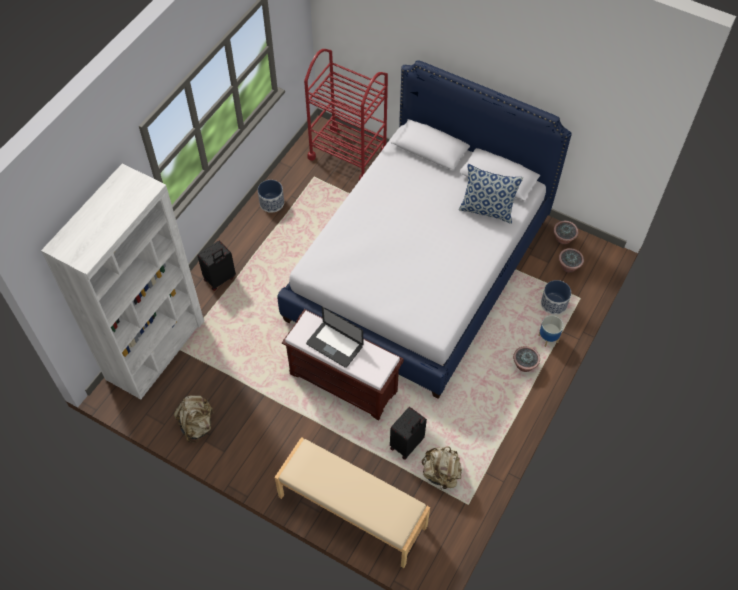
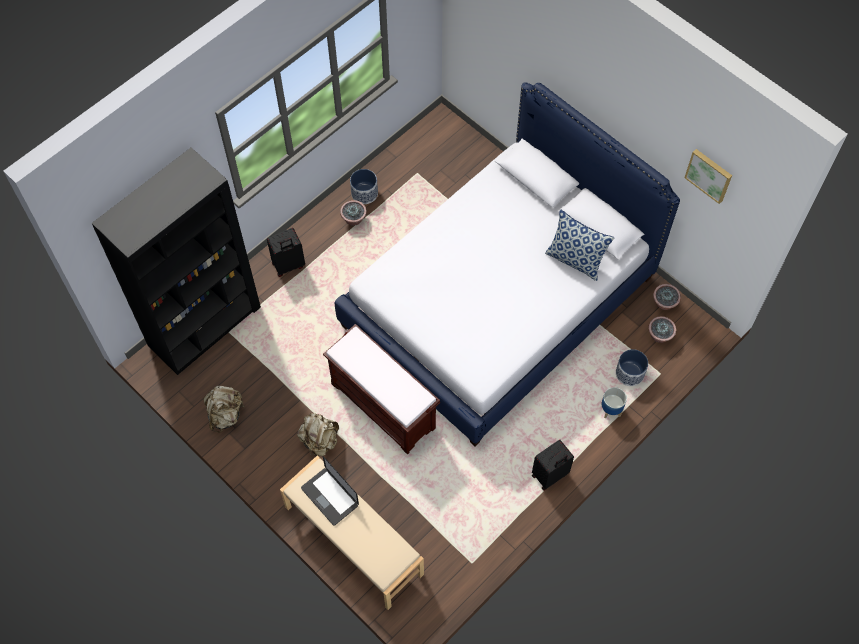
camera: 15 degrees right, 5 degrees up
(156, 349) = (205, 326): white bookcase -> black bookcase
(334, 345) = (373, 370): laptop -> laptop (330, 497)
(348, 154) = (461, 155): red cart -> none
(407, 444) = (429, 486): black suitcase -> black suitcase (550, 476)
(441, 474) = (454, 525): beige backpack -> beige backpack (319, 441)
(524, 365) = (576, 432): potted plant -> potted plant (354, 219)
(598, 99) = (709, 175): none -> picture

